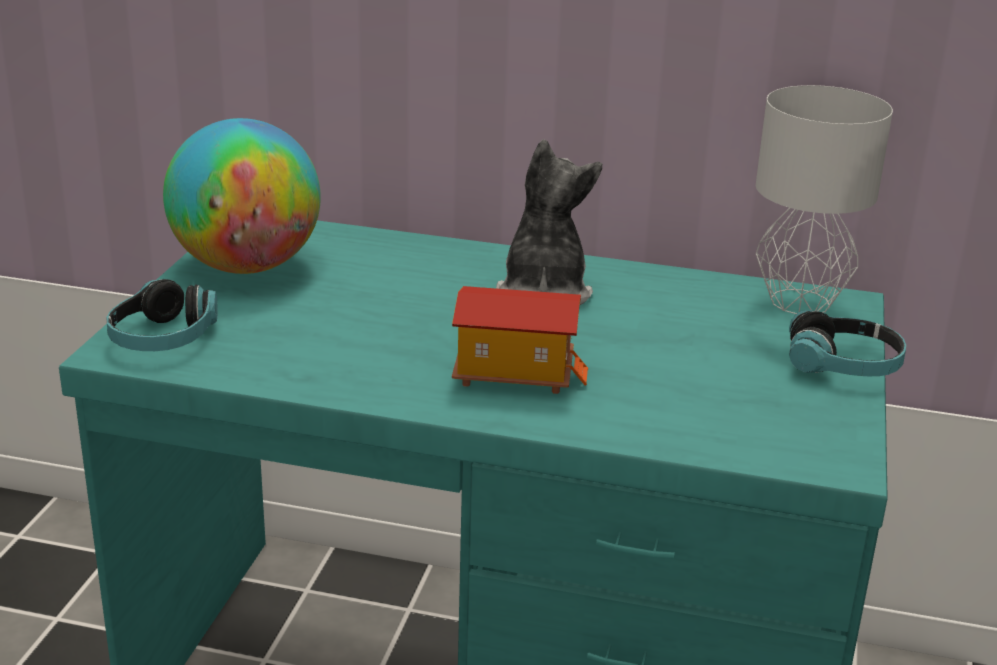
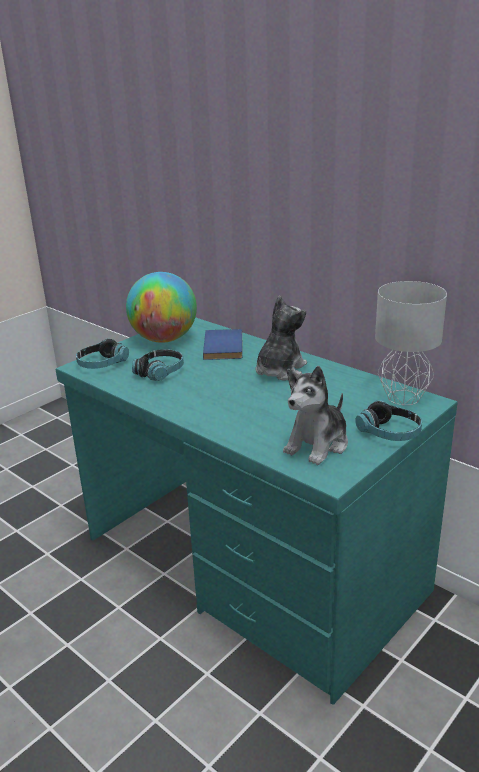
camera: 30 degrees right, 0 degrees up
(311, 333) = (160, 372): none -> headphones
(391, 262) = (225, 347): none -> blue book
(515, 373) = (226, 405): toy house -> none
(755, 411) = (317, 444): none -> plush toy

